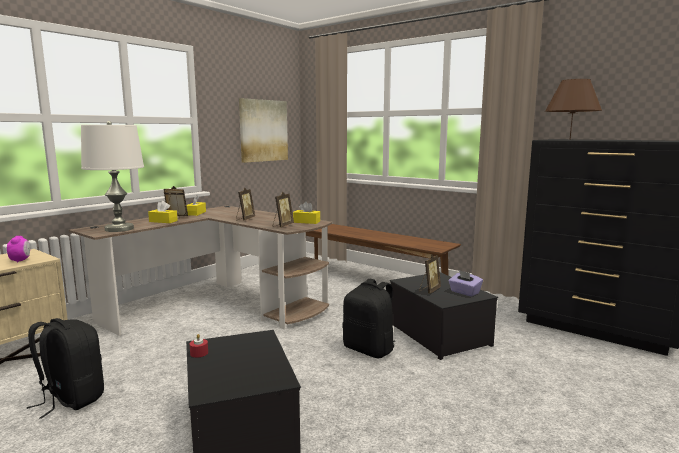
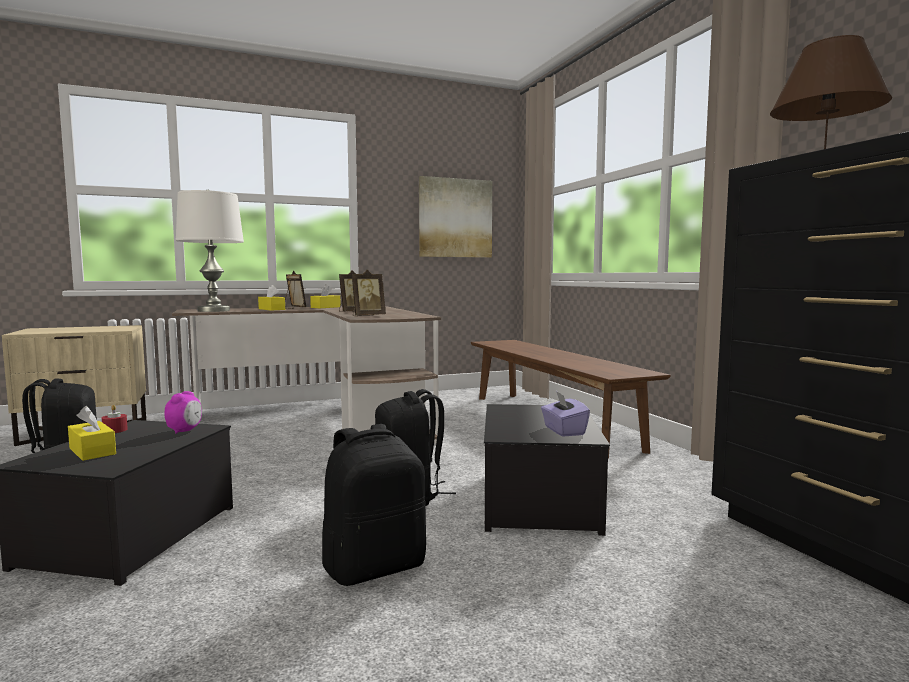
camera: 30 degrees right, 5 degrees down
(20, 260) = (103, 329): alarm clock -> alarm clock (185, 430)
(306, 222) = (408, 315): yellow tissue box -> yellow tissue box (92, 451)
(420, 396) = (375, 566): none -> black backpack
(429, 290) = (514, 421): picture frame -> none

